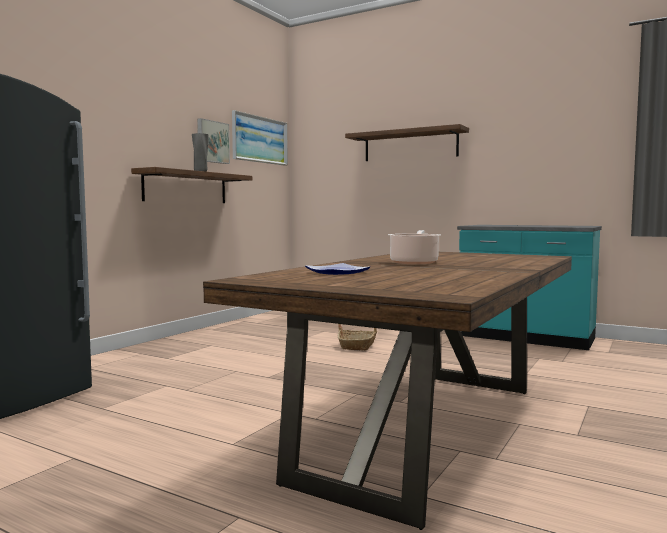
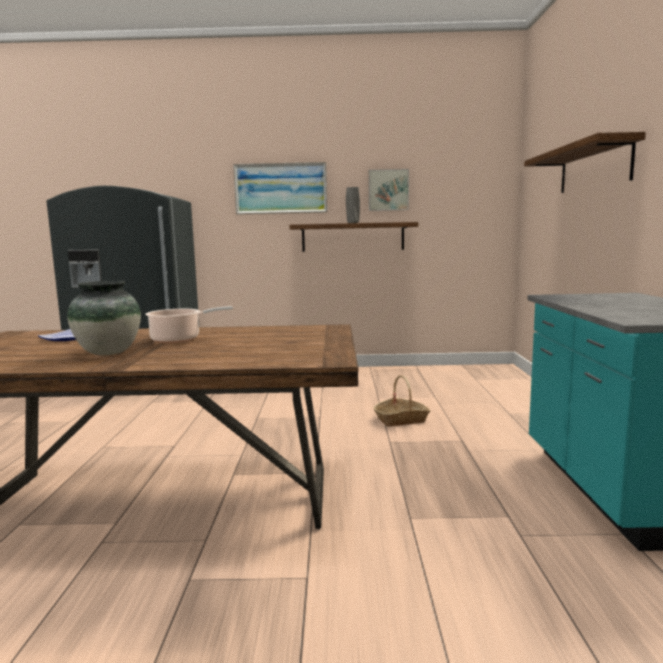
camera: 60 degrees right, 5 degrees up
(260, 139) = (464, 177): picture -> picture (281, 188)
(453, 269) = (109, 352): none -> vase

